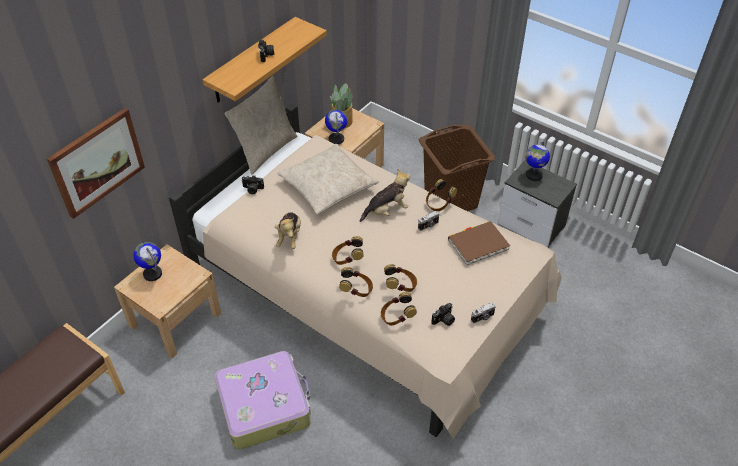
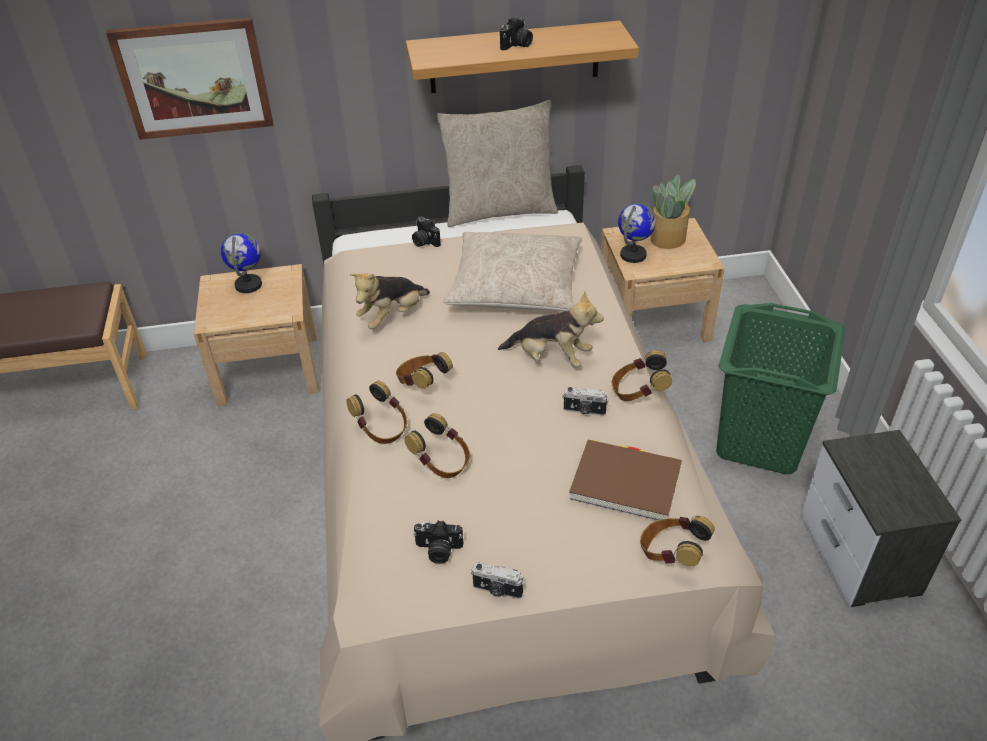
camera: 45 degrees right, 5 degrees down
(264, 405) = (233, 527): suitcase -> none
(397, 317) = (384, 499): headphones -> headphones (671, 554)
(451, 200) = (760, 440): brown laundry basket -> green laundry basket
(533, 175) = (889, 460): globe -> none

